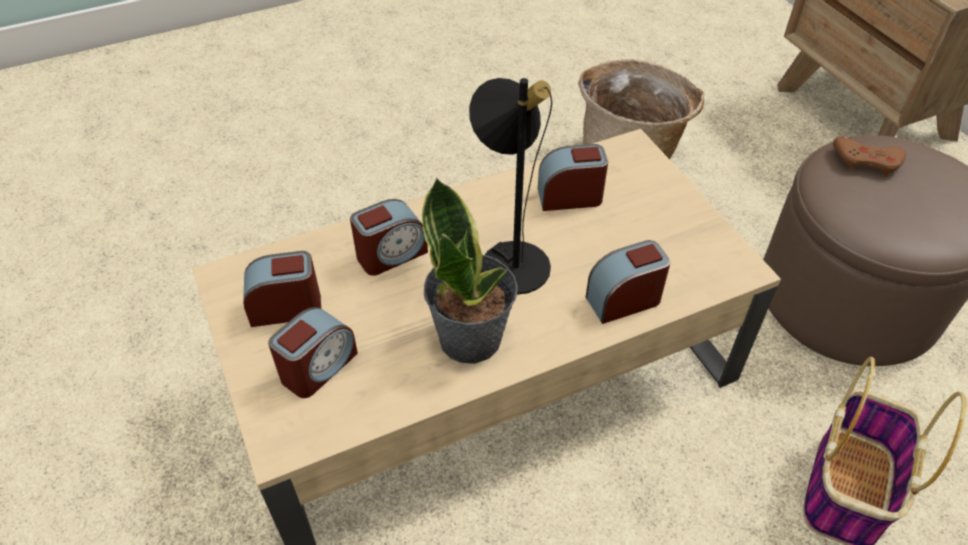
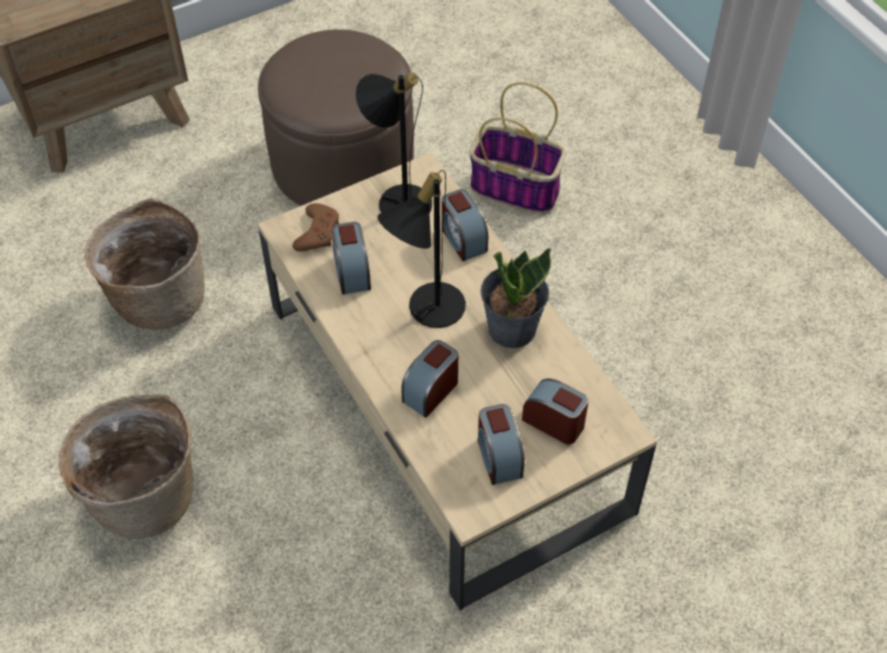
camera: 95 degrees left, 5 degrees up
(391, 254) = (431, 391): alarm clock -> alarm clock turned 105 degrees counterclockwise
(416, 154) = (144, 493): none -> basket
(690, 241) = (398, 198): none -> black table lamp
(867, 161) = (303, 87): brown game controller -> brown game controller (317, 232)

